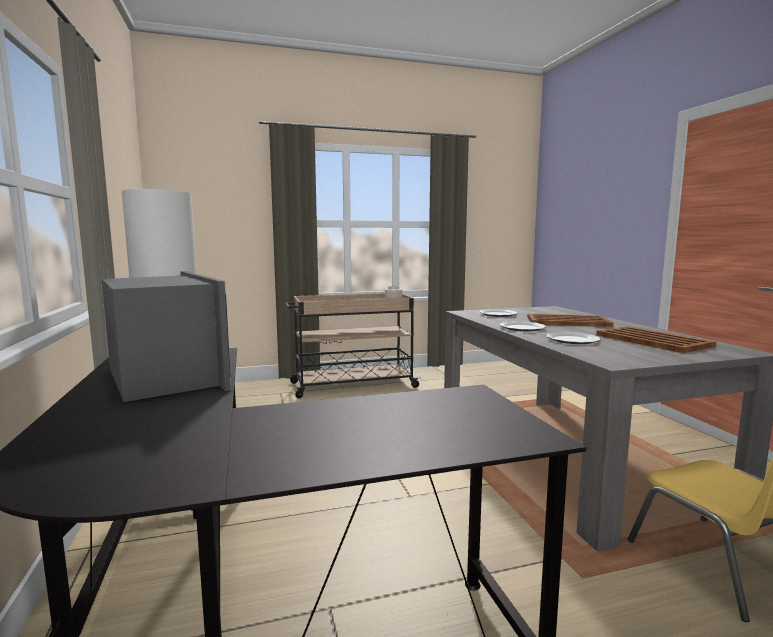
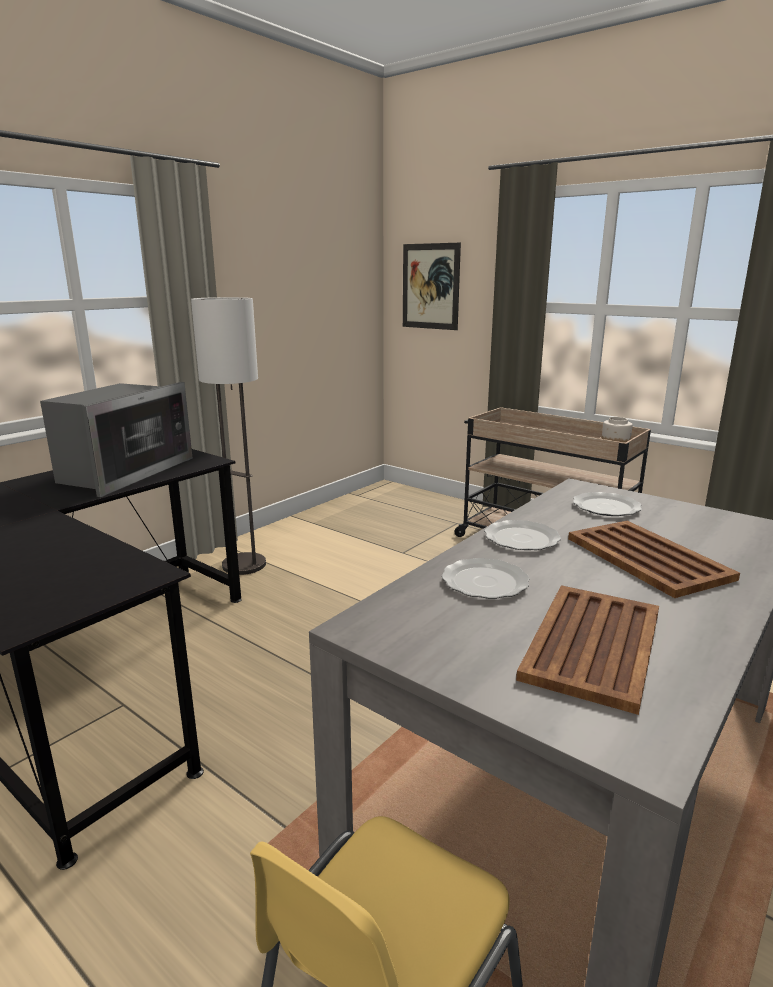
camera: 55 degrees right, 10 degrees up
(201, 209) = (430, 286): none -> picture

